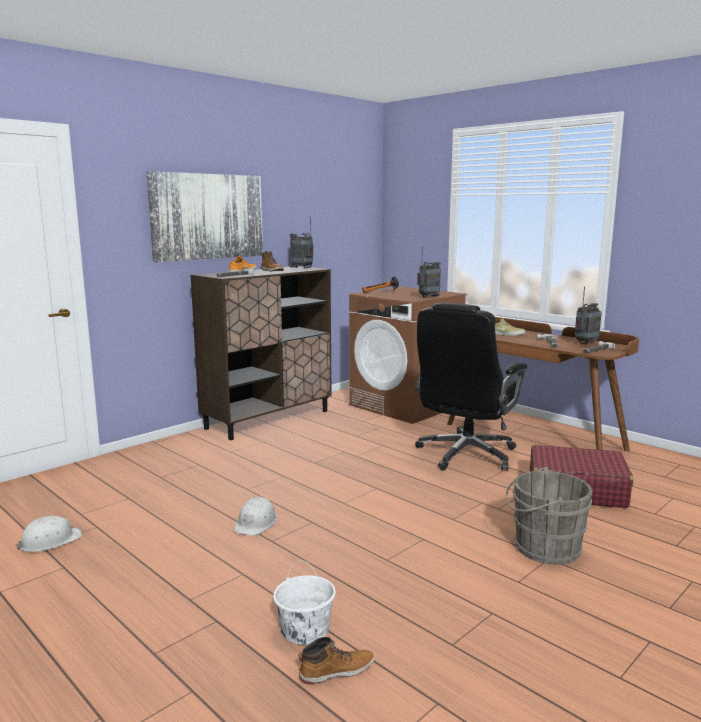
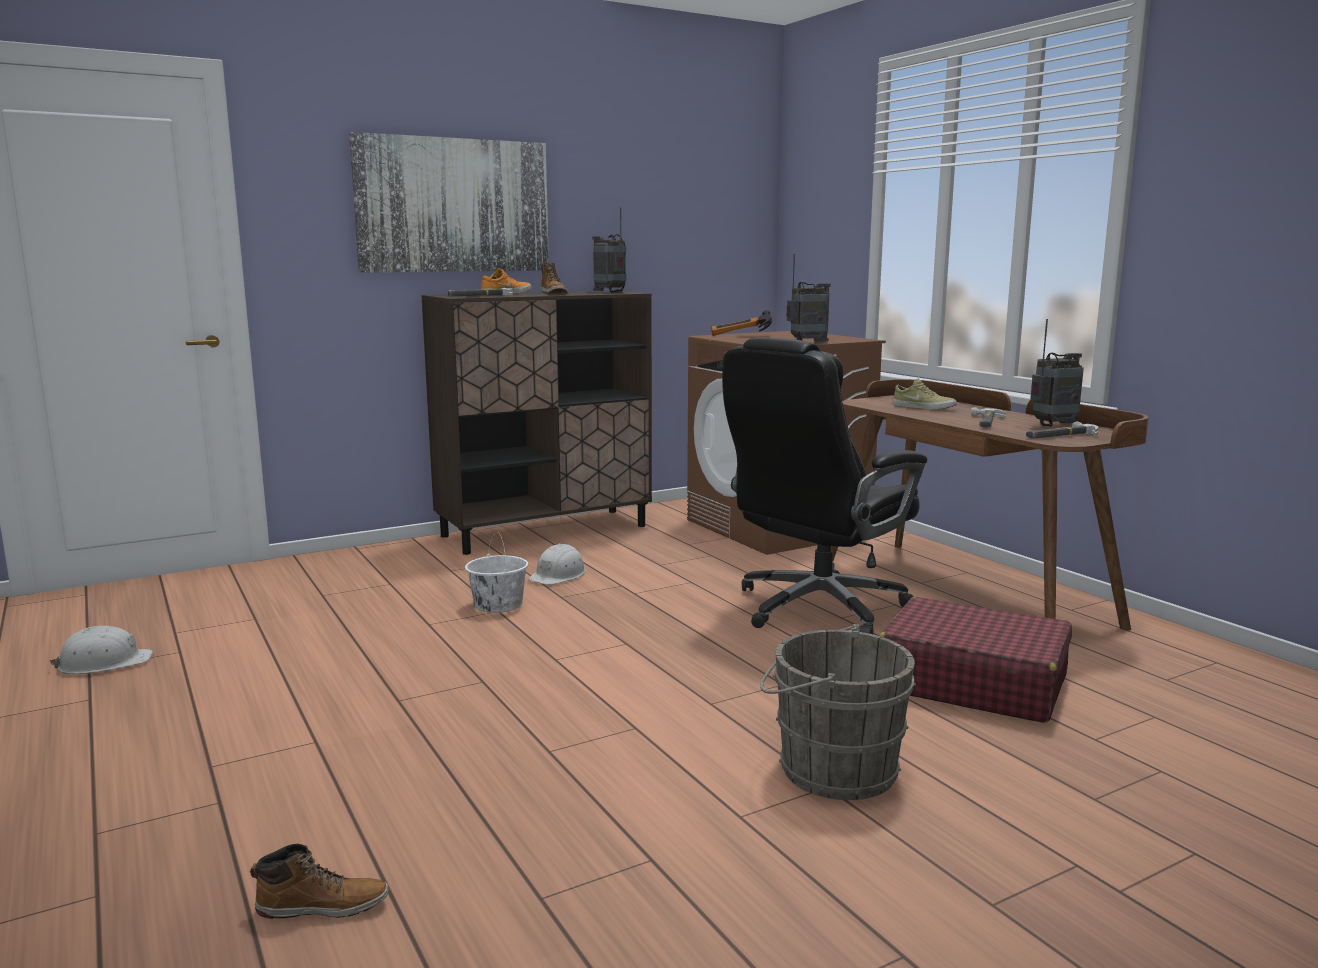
camera: 15 degrees right, 0 degrees up
(256, 523) = (398, 672): white hard hat -> white hard hat (559, 575)
(305, 629) = (332, 835): white bucket -> white bucket (498, 605)

